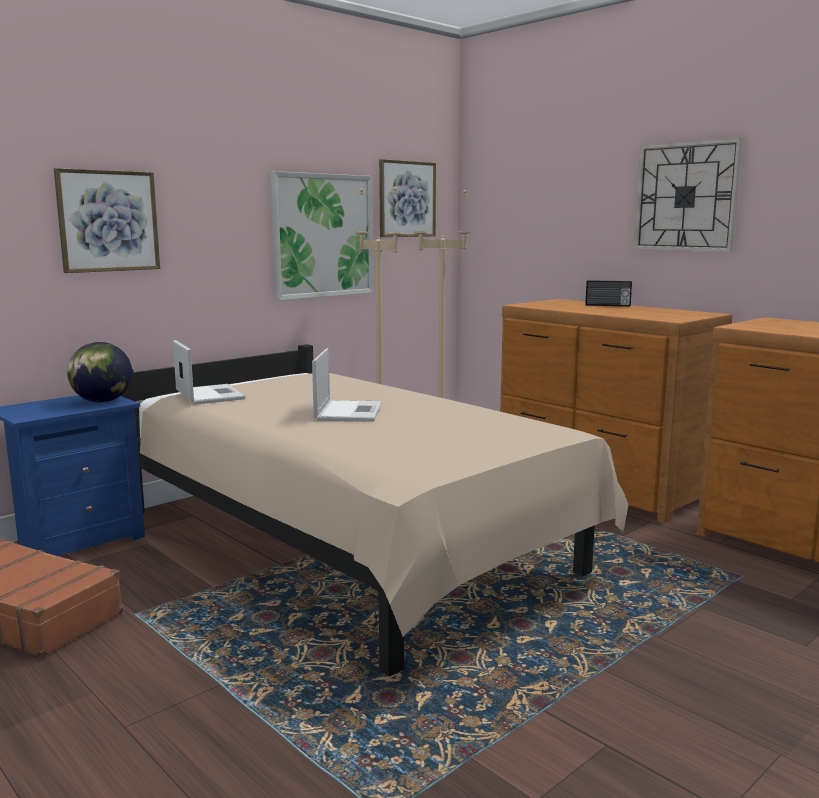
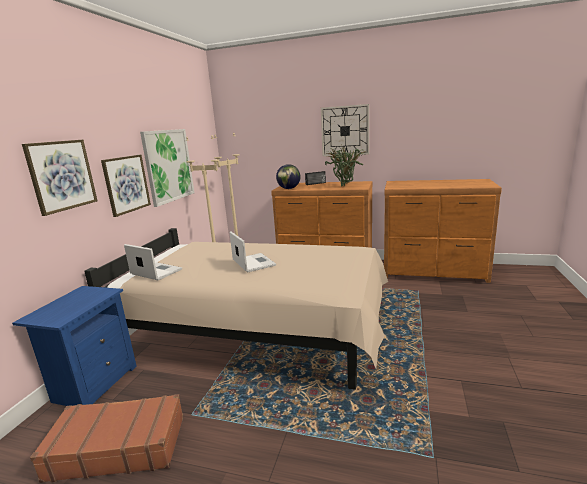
camera: 30 degrees left, 5 degrees up
(102, 401) = (94, 294): globe -> globe (289, 188)
(407, 199) = (198, 139): picture -> picture (126, 184)
(651, 315) = (346, 186): none -> potted plant

